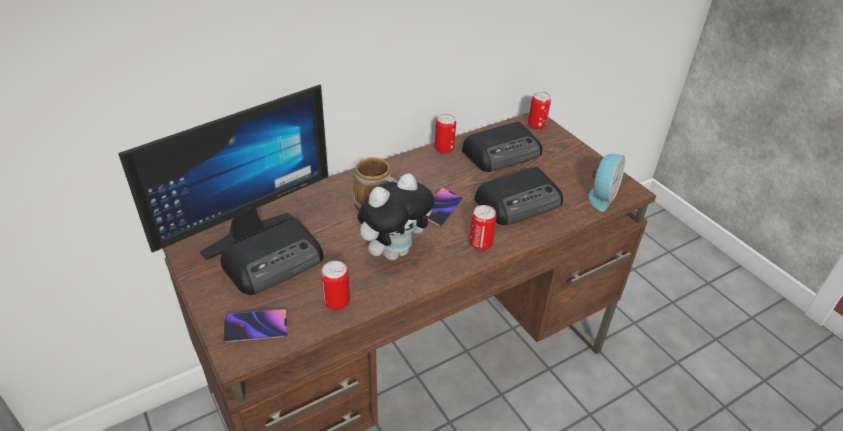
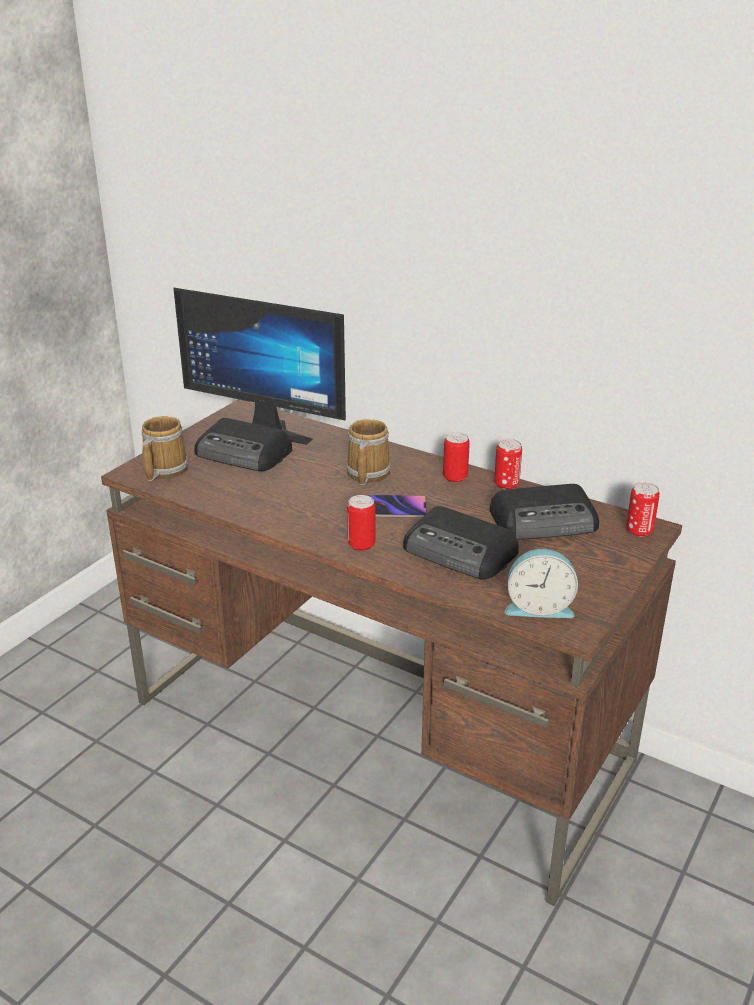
camera: 65 degrees right, 10 degrees down
(256, 328) = (163, 470): phone -> mug
(337, 302) = (217, 494): can -> can (455, 477)
(394, 251) = (307, 502): plush toy -> none
(503, 153) = (546, 521): radio -> radio turned 45 degrees counterclockwise

